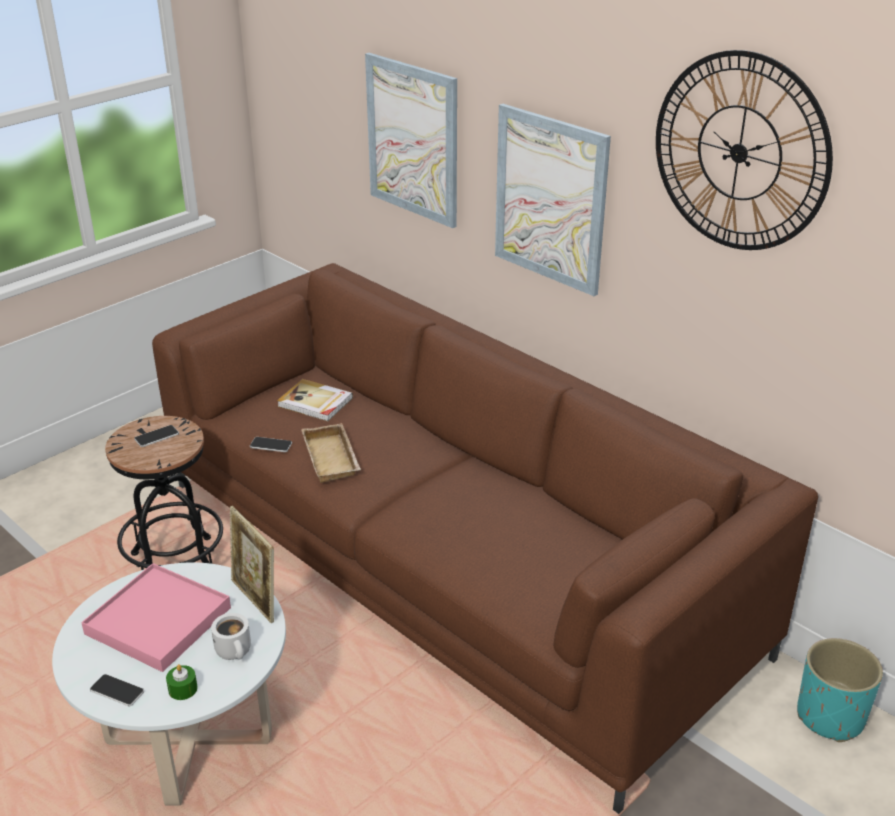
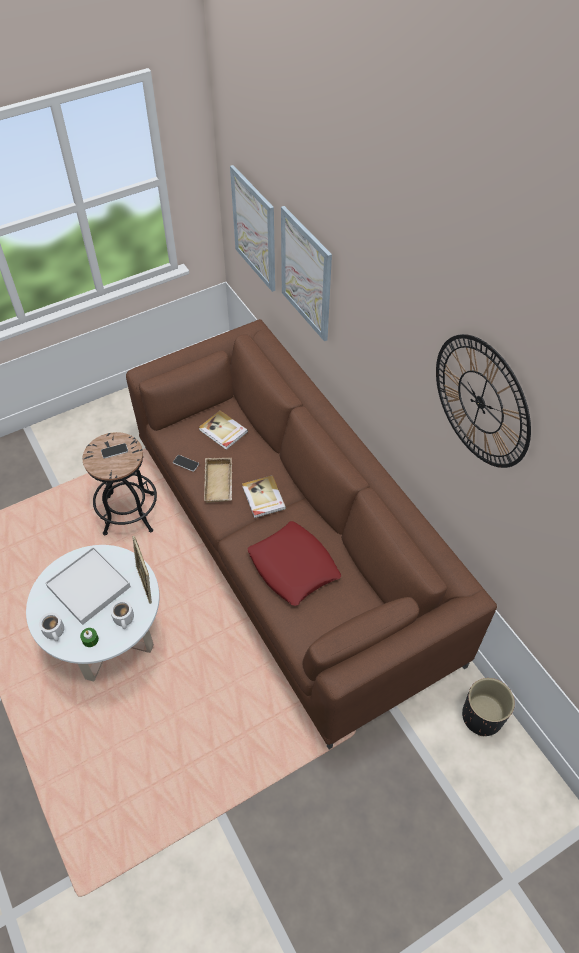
camera: 15 degrees right, 20 degrees up
(117, 691) = (56, 632): phone -> white mug
(158, 620) = (89, 586): pink tray -> white tray
(406, 464) = (263, 498): none -> book
(487, 533) = (293, 567): none -> red pillow
(550, 199) = (378, 358): picture -> picture (254, 229)
(830, 717) = (482, 716): turquoise planter -> black planter

